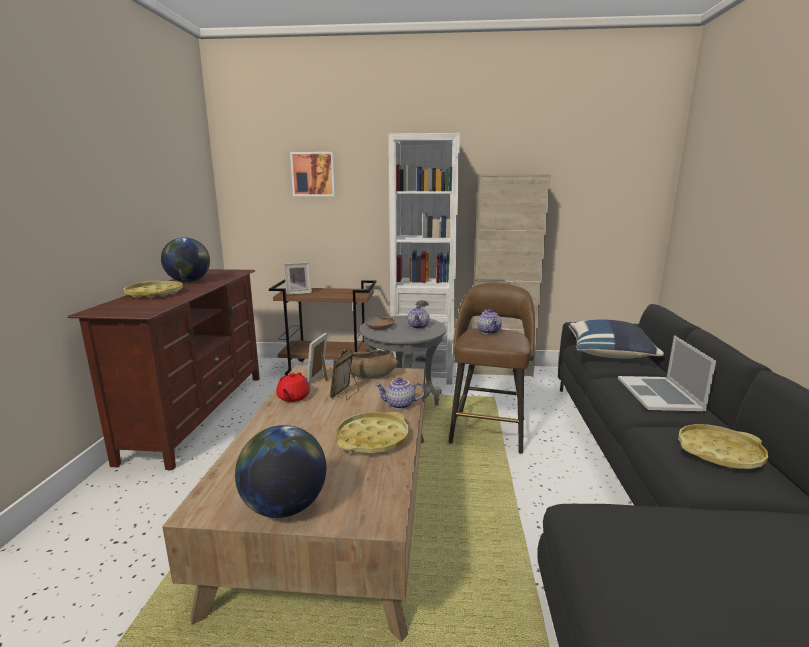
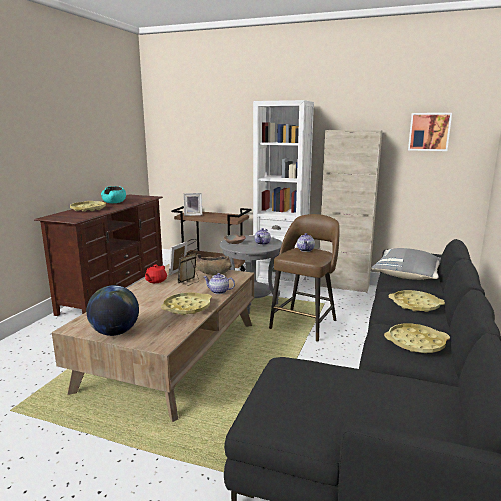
camera: 15 degrees right, 0 degrees up
(189, 281) = (114, 202): globe -> turquoise bowl
(313, 174) = (210, 128): picture -> picture (429, 131)
(609, 354) = (407, 276): blue pillow -> grey pillow
(659, 393) = (415, 305): laptop -> yellow tray

